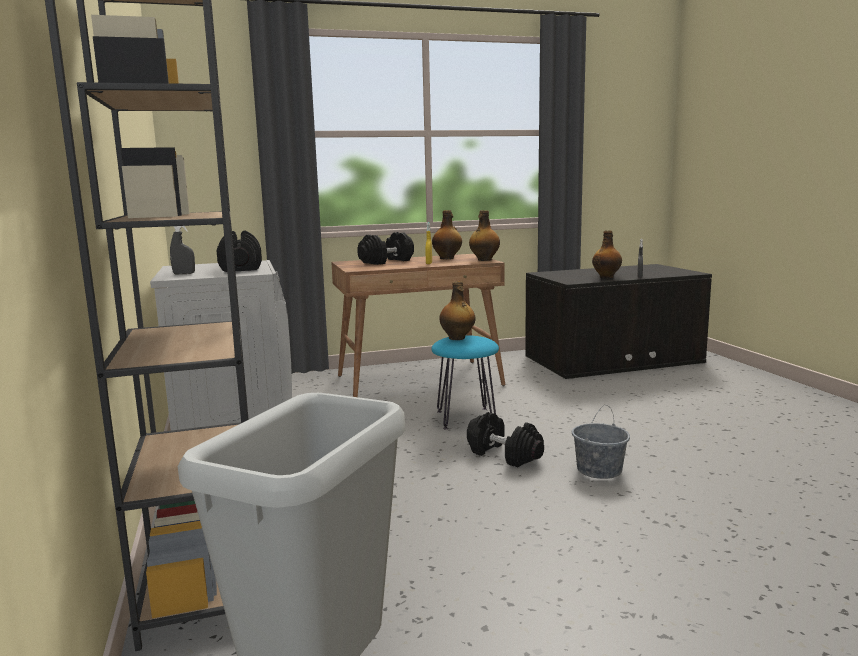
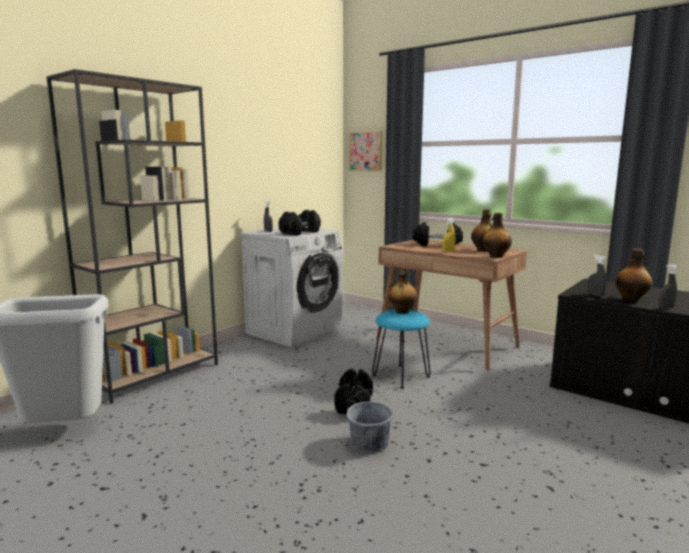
camera: 55 degrees right, 0 degrees up
(208, 143) = (366, 151): none -> picture
(582, 279) = (595, 295): none -> grey spray bottle

